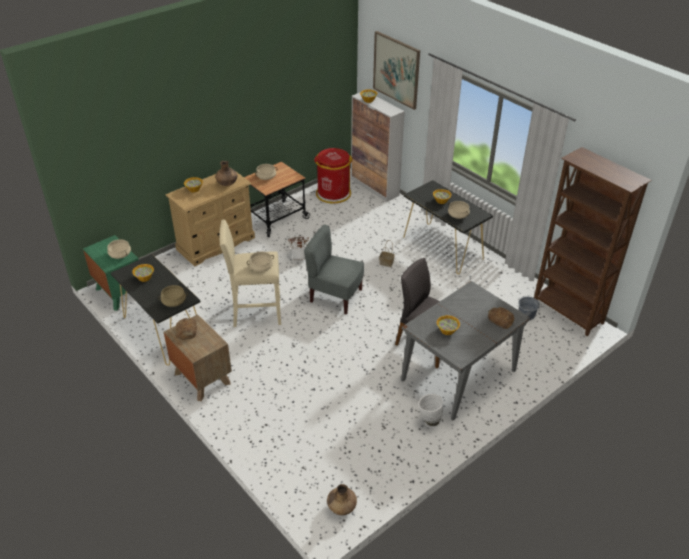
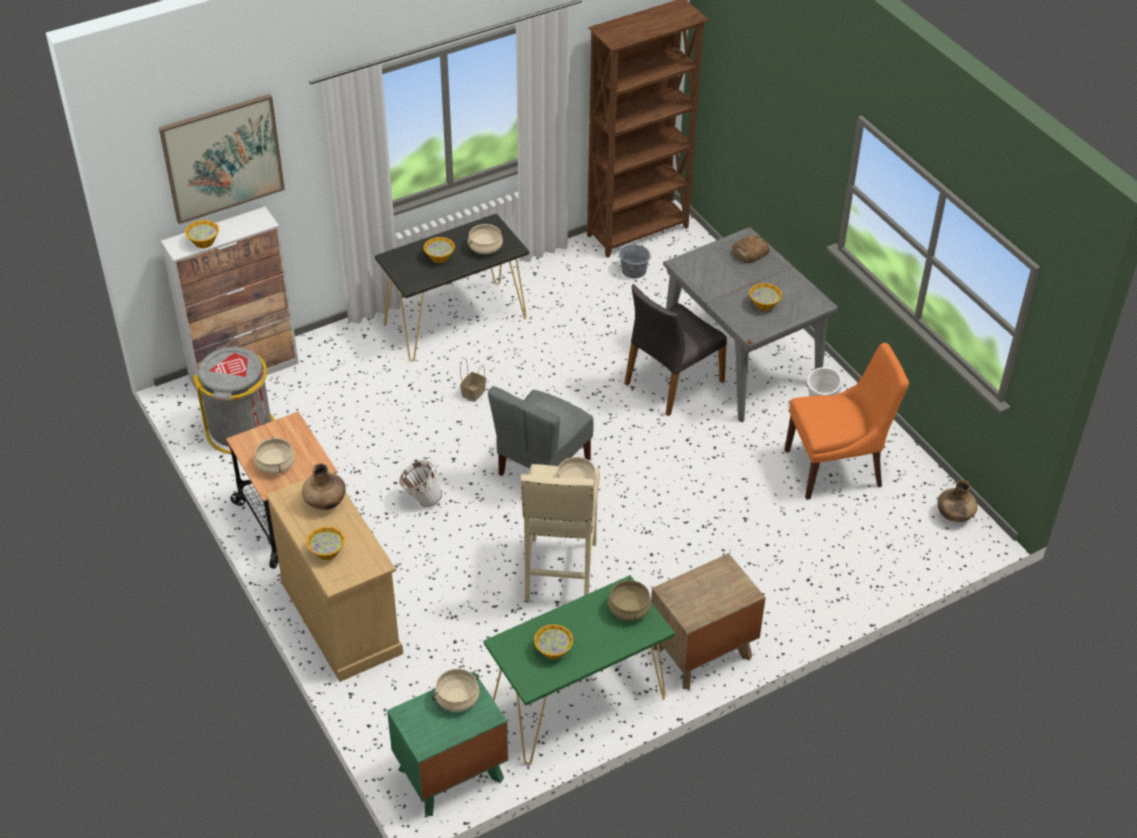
camera: 80 degrees left, 5 degrees up
(163, 331) = (577, 704): black console table -> green console table
(187, 331) = (692, 602): bread -> none
(333, 194) = (241, 430): red trash can -> grey trash can
(372, 434) = (836, 467): none -> orange chair

